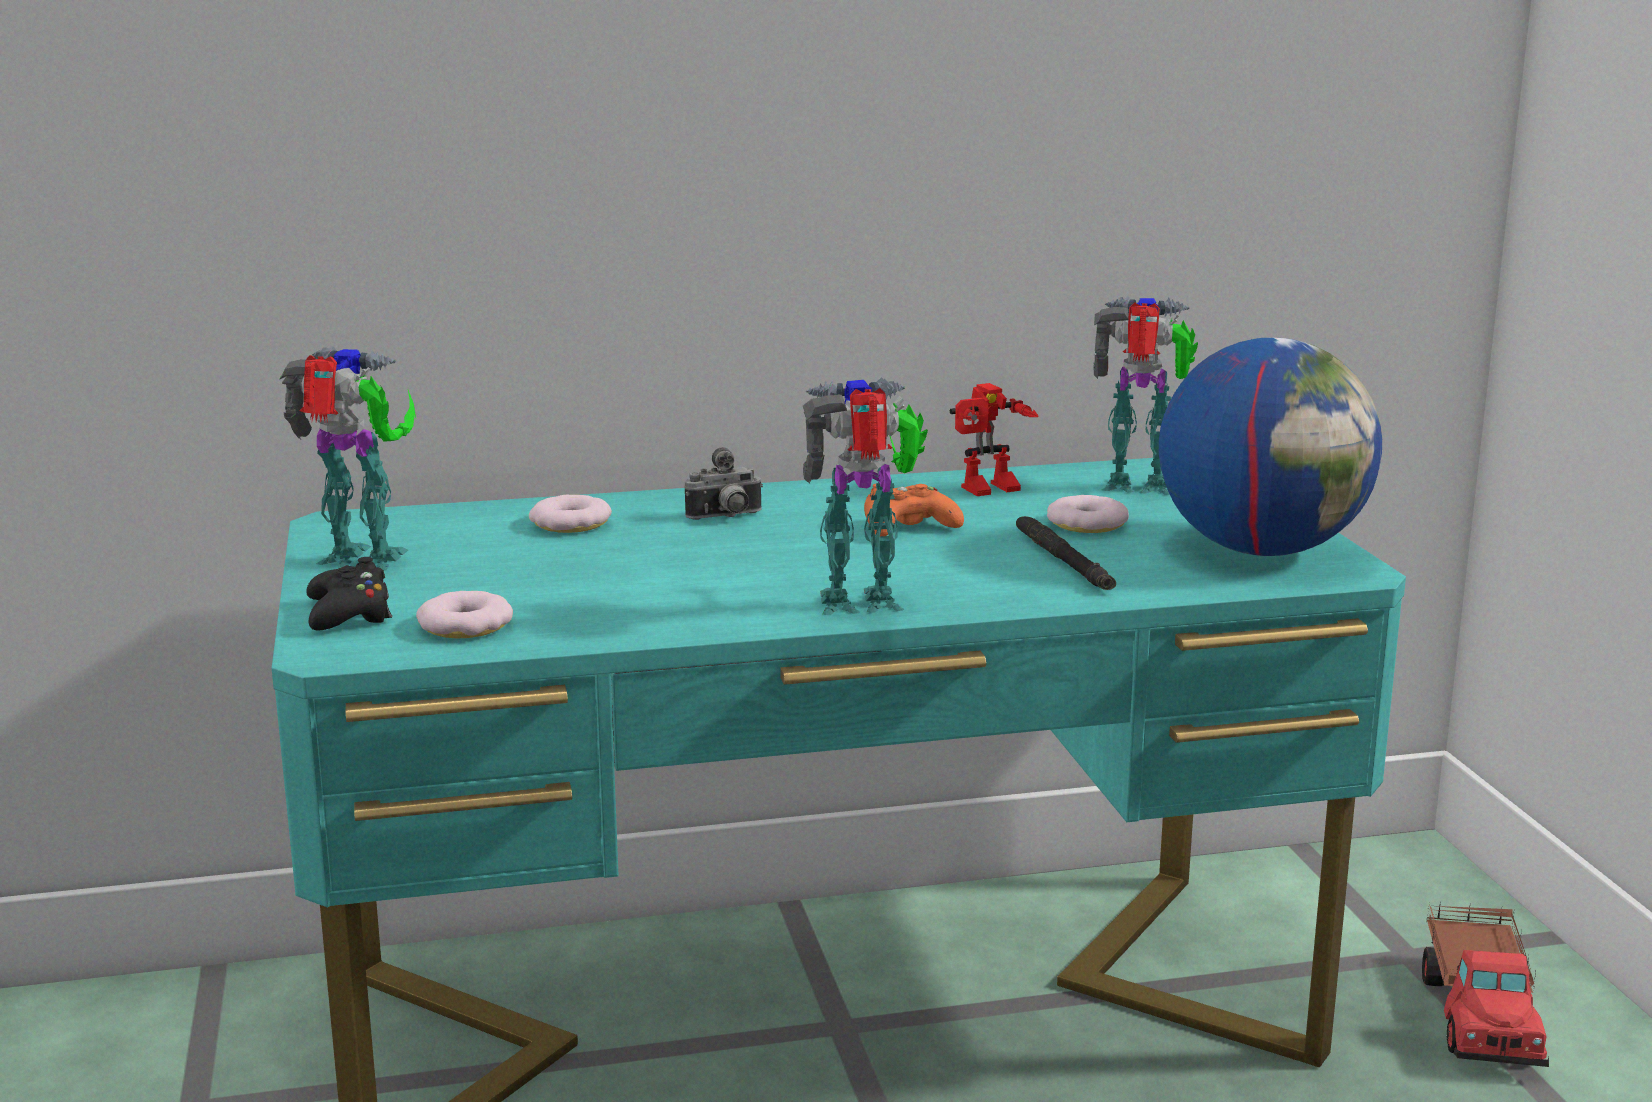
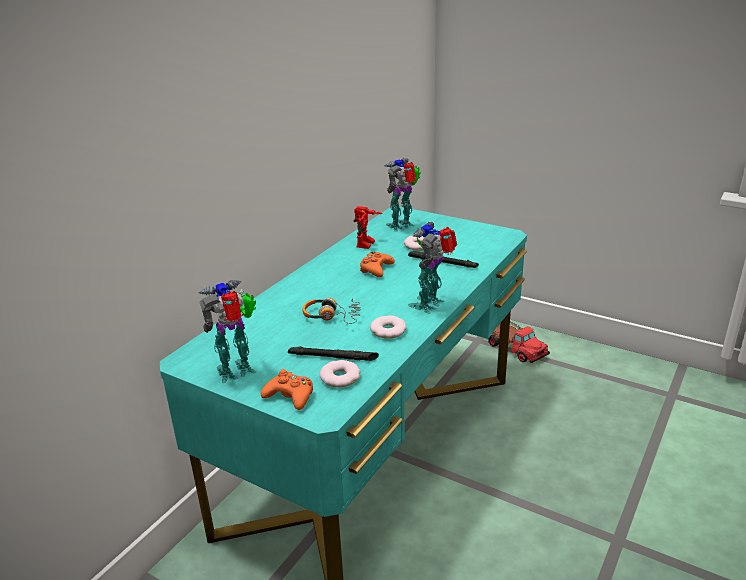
camera: 45 degrees left, 10 degrees up
(349, 614) = (290, 396): black game controller -> orange game controller
(523, 600) = (333, 357): none -> black flashlight
(571, 523) = (272, 318): donut -> donut (388, 331)
(661, 555) = (332, 316): none -> headphones
(726, 517) = (316, 291): camera -> none
(1261, 550) = (476, 236): globe -> none

